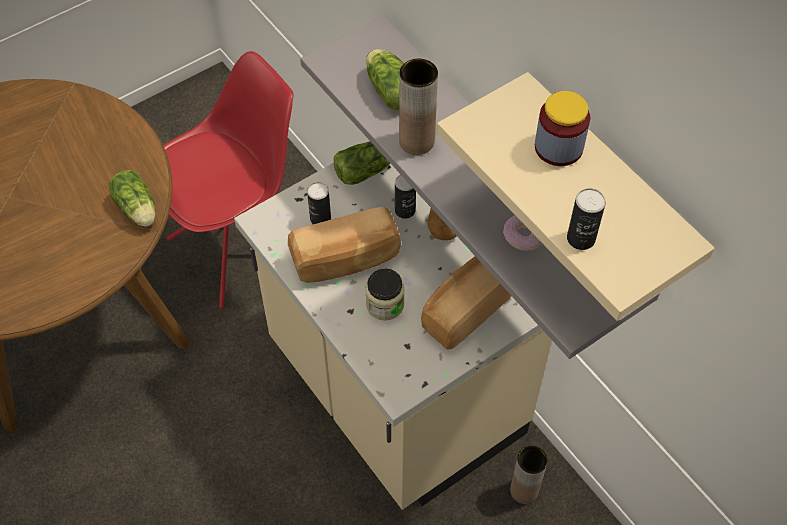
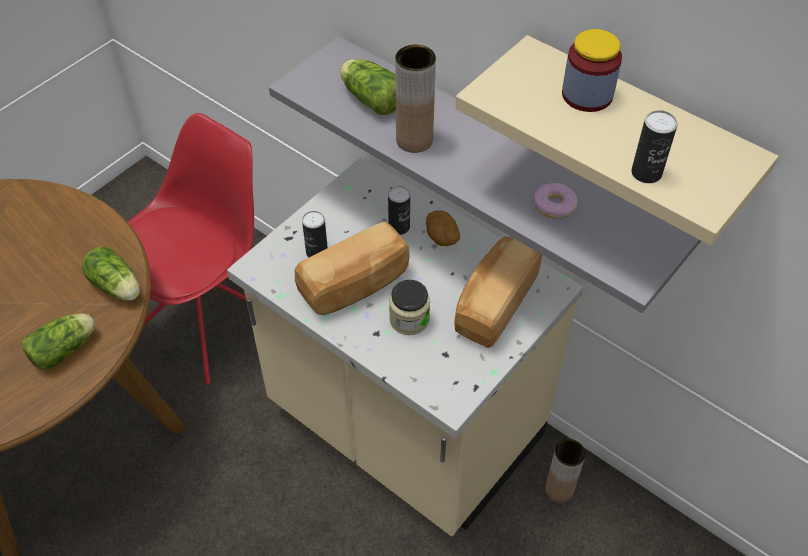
camera: 15 degrees left, 5 degrees down
(366, 171) = (349, 198): lettuce -> lettuce (66, 349)

